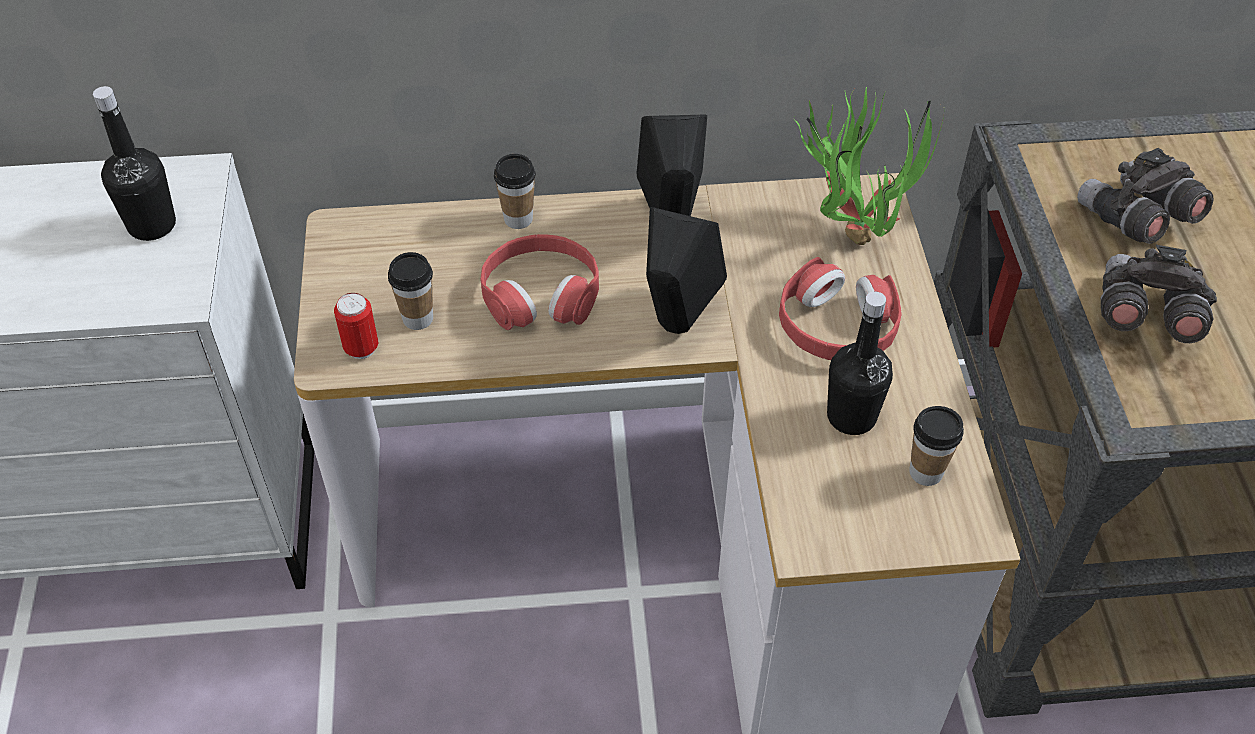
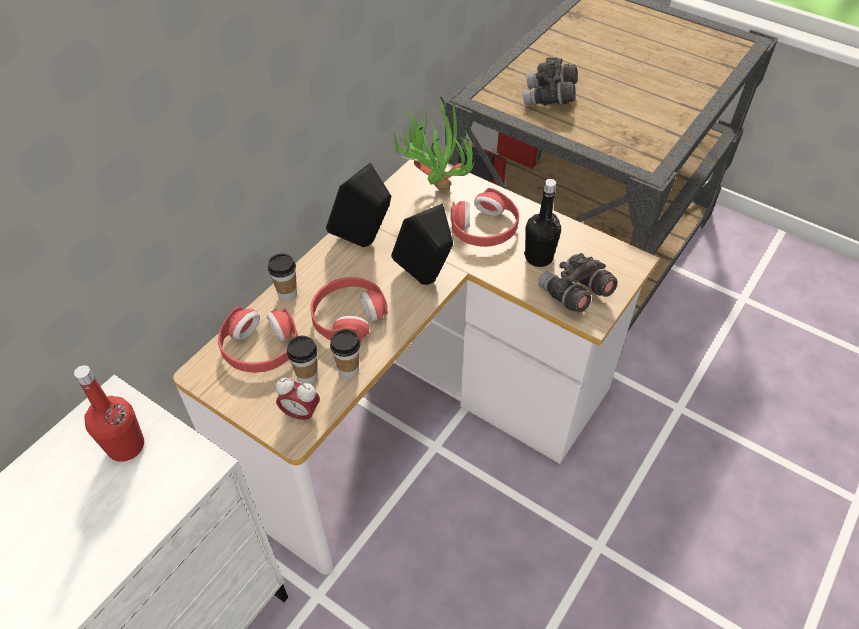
camera: 50 degrees left, 0 degrees up
(152, 225) = (126, 446): black bottle -> red bottle
(361, 348) = (300, 413): can -> alarm clock
(419, 251) = (260, 347): none -> red headphones
(926, 472) = (590, 255): cup -> cup (348, 370)
(1144, 316) = (600, 130): grey binoculars -> grey binoculars (574, 294)

